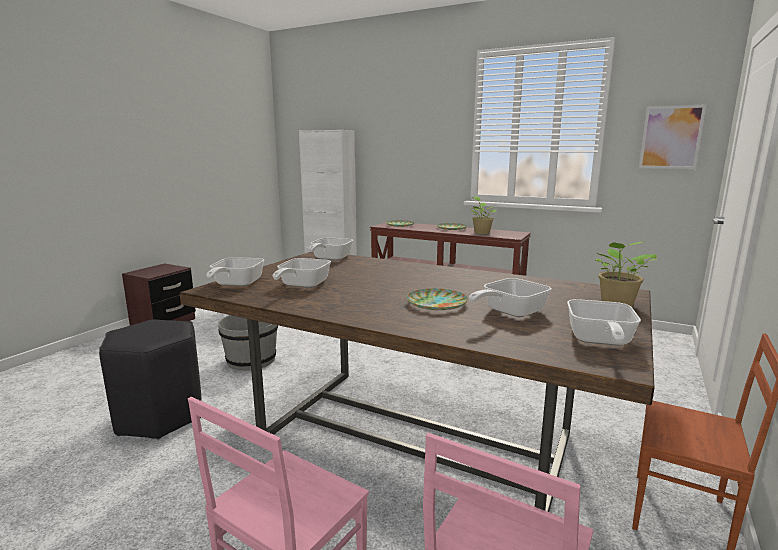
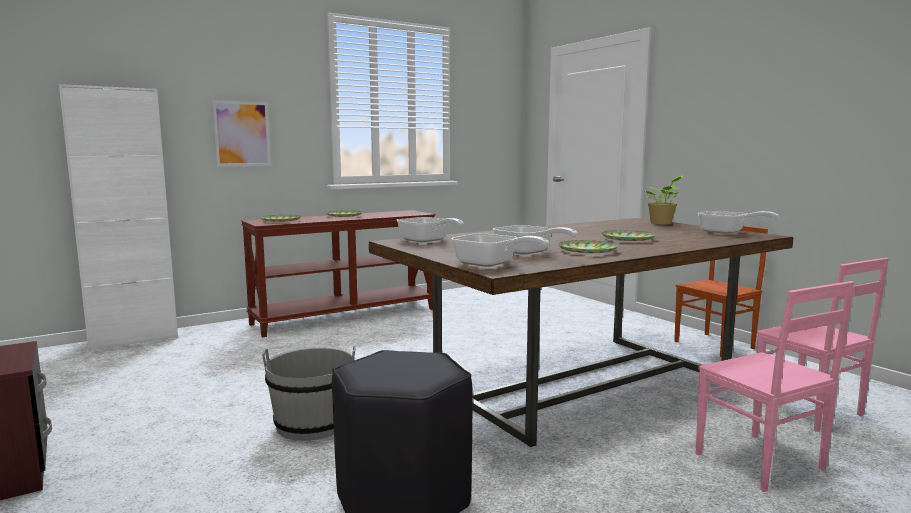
camera: 60 degrees left, 5 degrees down
(334, 299) = (587, 250): none -> plate
(481, 232) = (385, 215): potted plant -> none
(509, 312) = (662, 234): frying pan -> none
(671, 137) = (493, 118): picture -> picture (242, 134)

